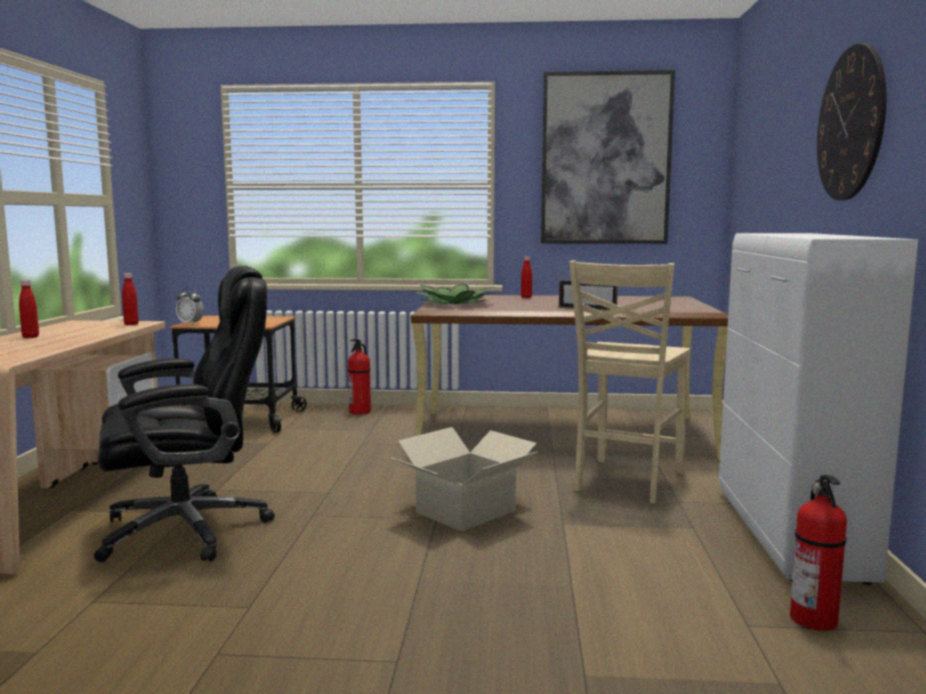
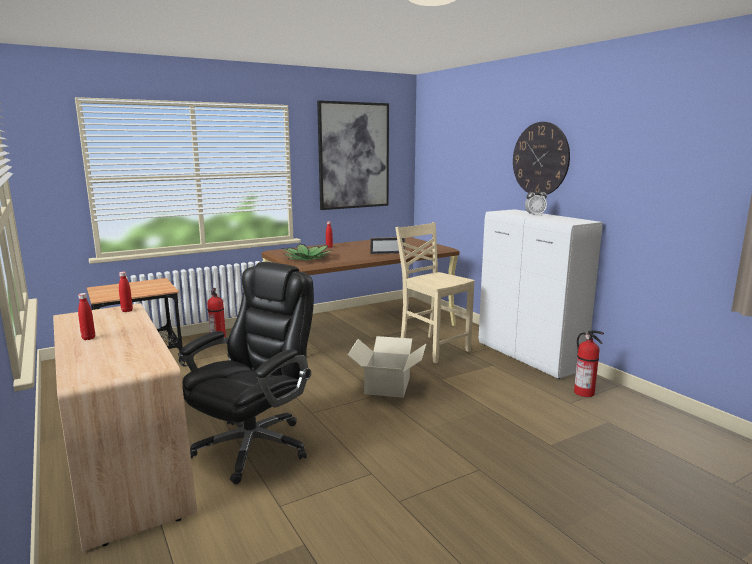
camera: 35 degrees left, 5 degrees up
(190, 324) = (103, 297): alarm clock -> alarm clock (535, 215)
(626, 481) = (433, 348): beige chair -> beige chair turned 150 degrees clockwise

